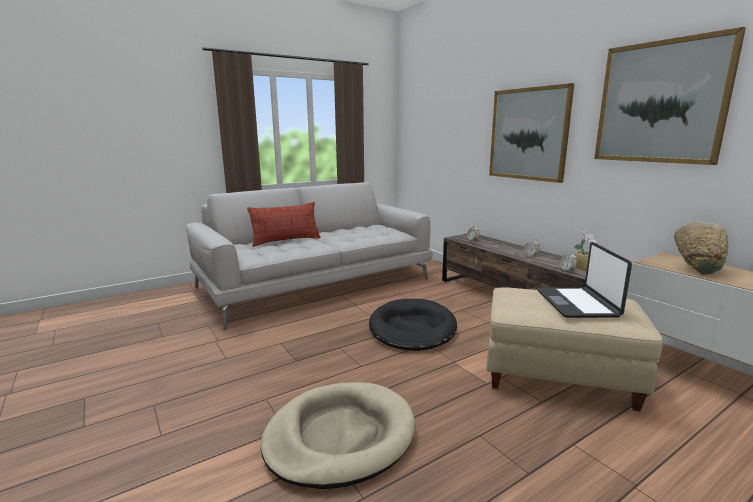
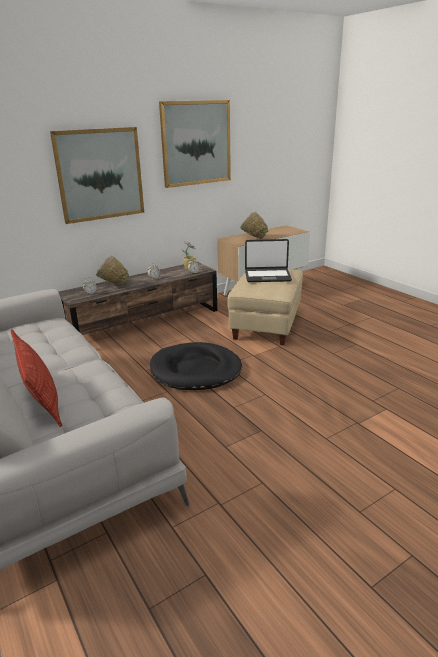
camera: 90 degrees left, 10 degrees up
(339, 437) = (355, 398): beige dog bed -> none
(497, 244) = (113, 285): none -> green bowl

